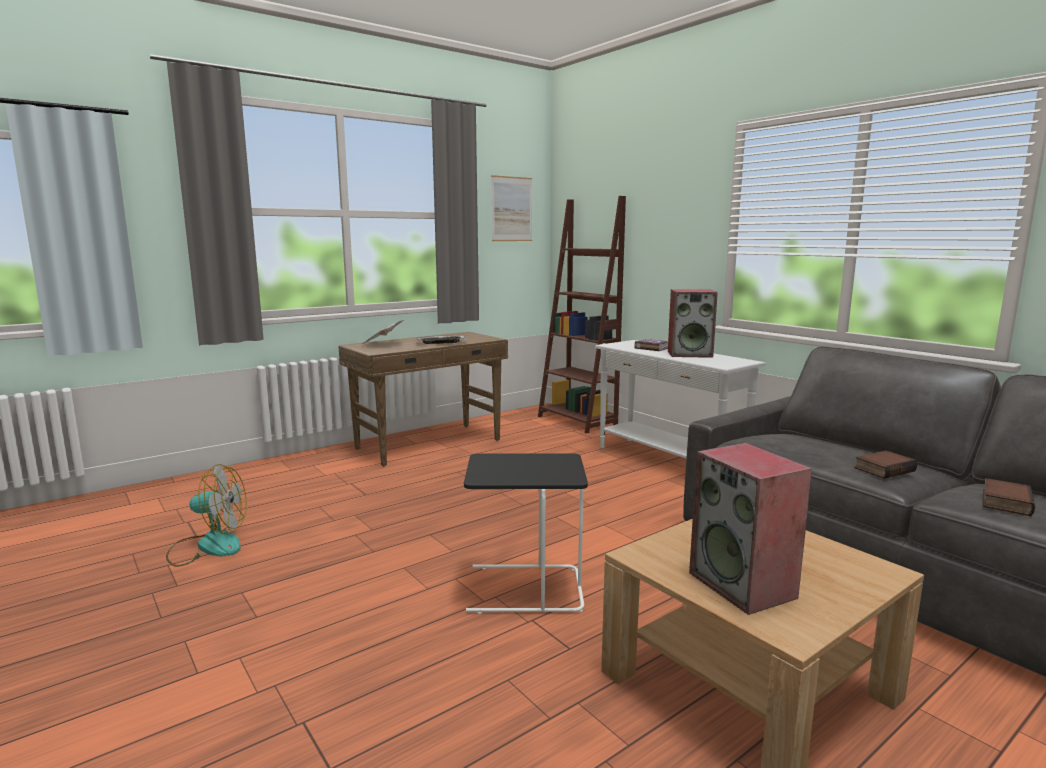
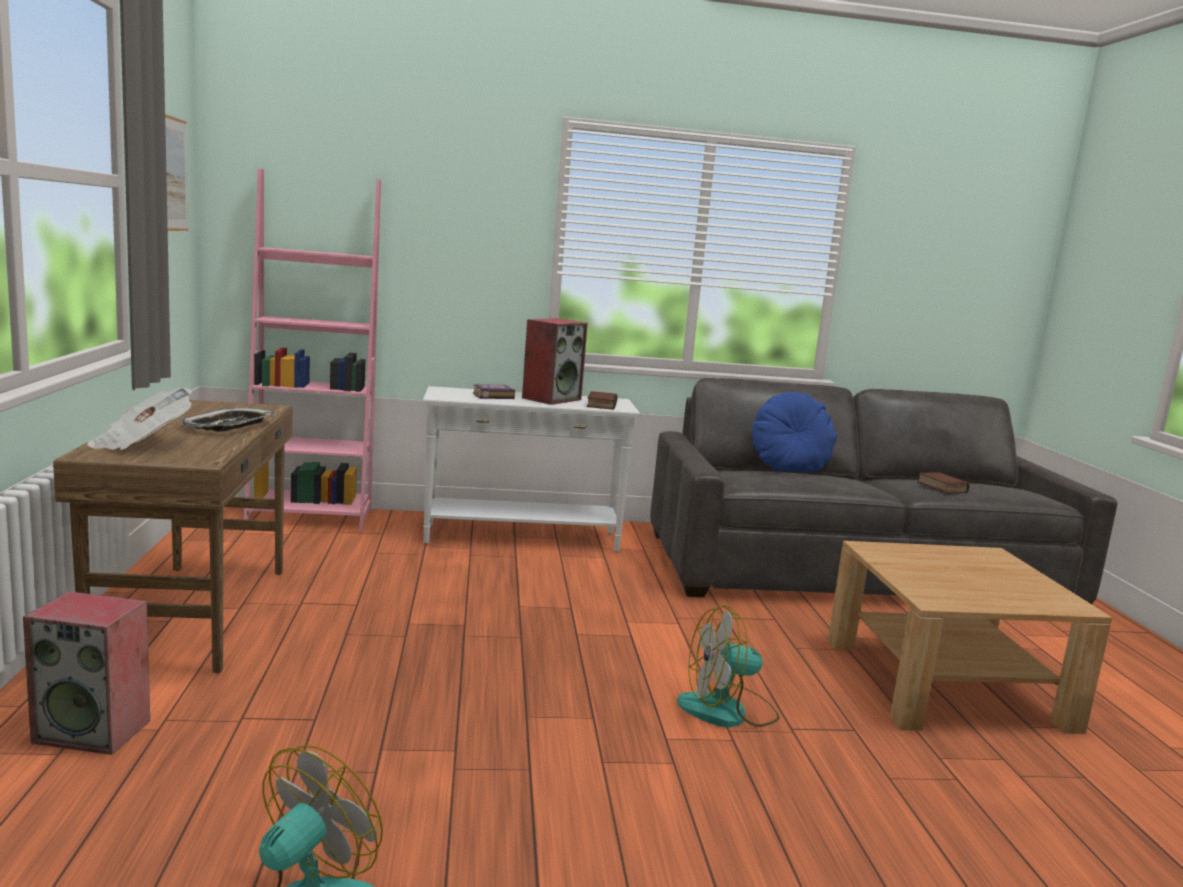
camera: 60 degrees left, 0 degrees up
(523, 590) = (728, 711): black side table -> fan
(577, 421) = (310, 517): brown bookcase -> pink bookcase
(743, 585) = (1002, 592): speaker -> speaker (94, 731)
(856, 447) = (789, 470): none -> blue pillow
(883, 469) = (856, 482): book -> book (600, 404)

